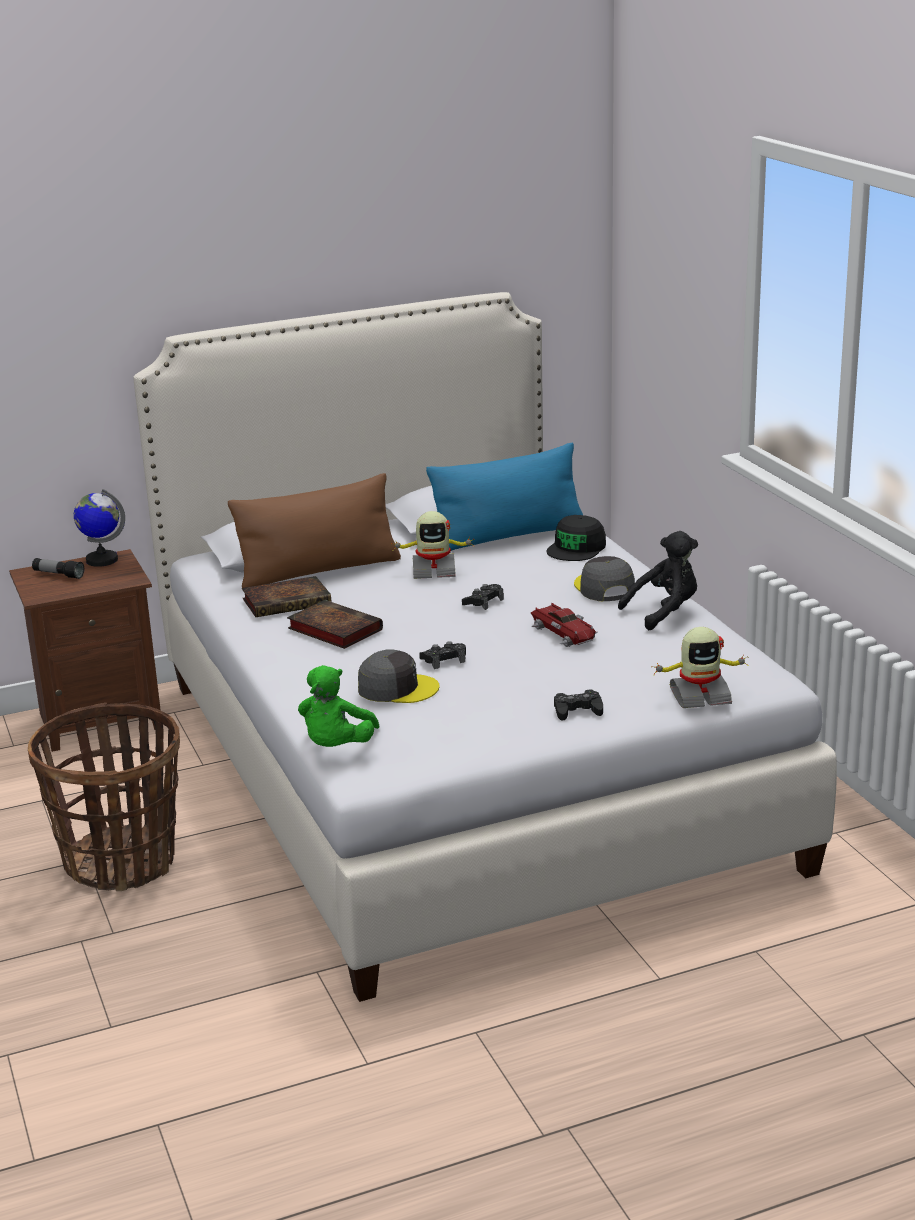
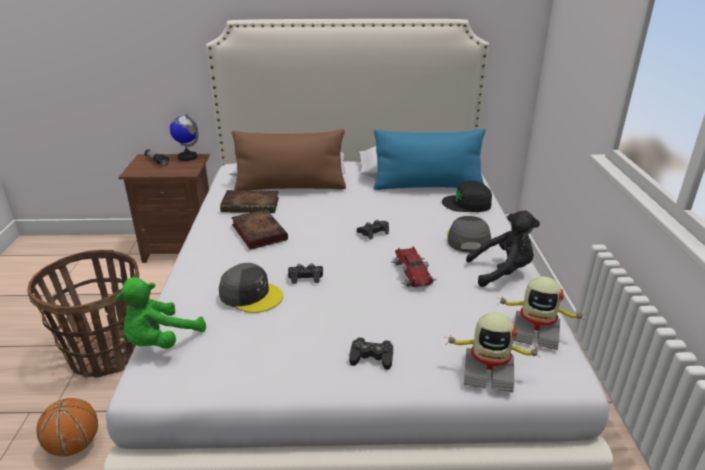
camera: 20 degrees right, 5 degrees up
(183, 952) = (74, 445): none -> basketball
(434, 570) = (360, 201): toy robot -> toy robot (535, 332)
(577, 548) = (467, 204): black cap -> black cap turned 45 degrees clockwise

